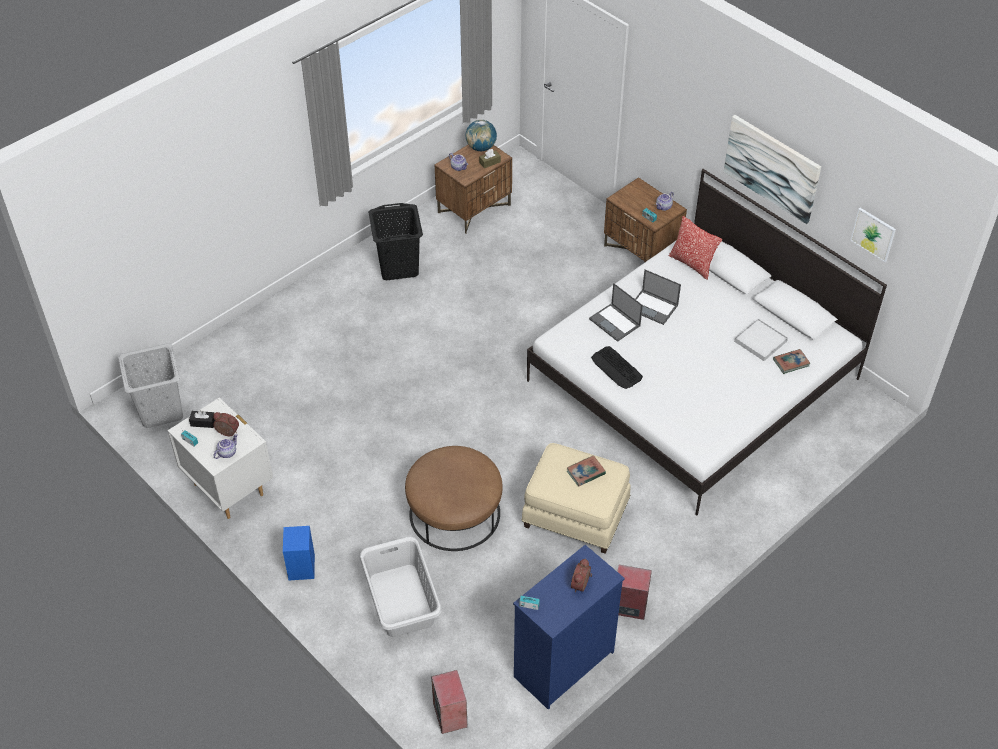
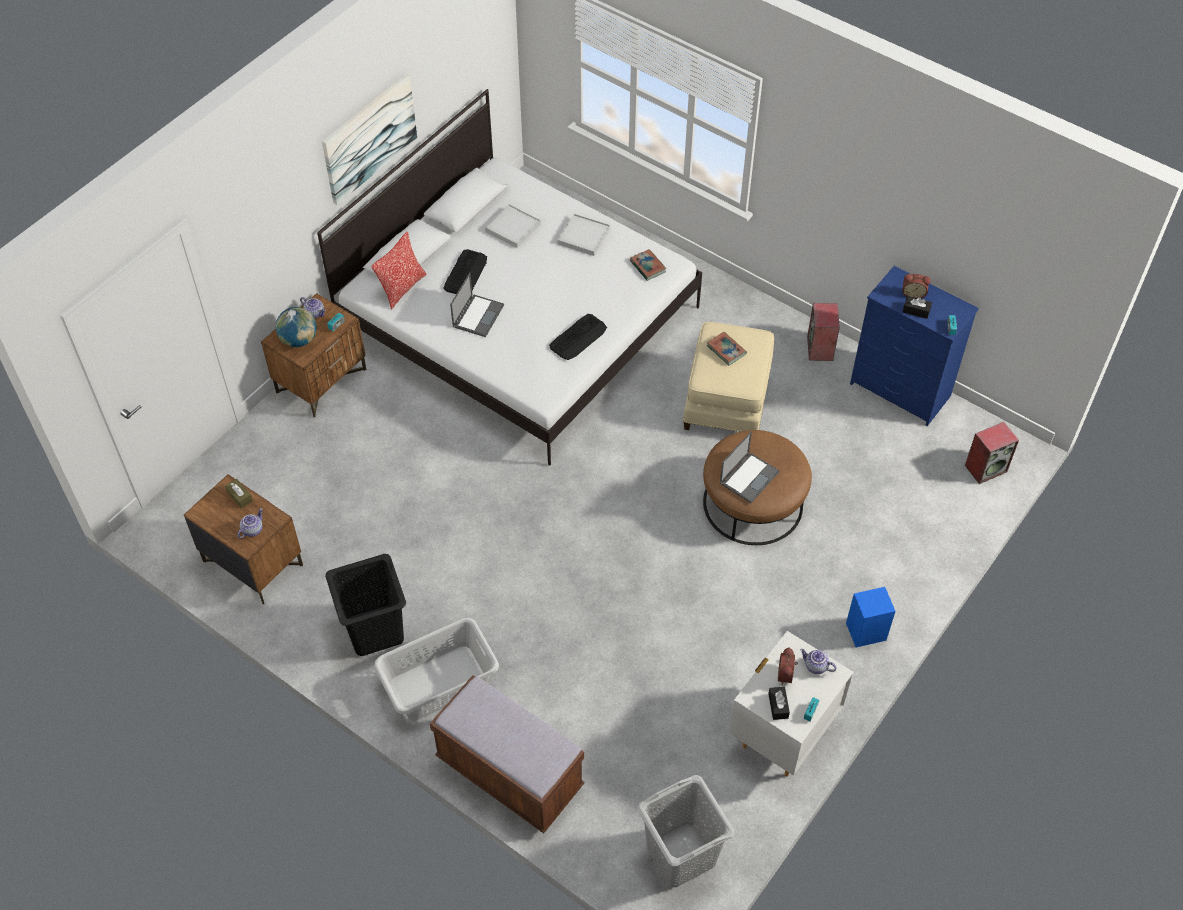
camera: 100 degrees left, 5 degrees up
(259, 326) = (509, 773): none -> brown bench
(401, 601) = (876, 531): grey laundry basket -> grey laundry basket (440, 683)
(481, 148) = (209, 511): globe -> globe (299, 340)
(558, 581) = (916, 311): none -> black tissue box
(615, 322) = (509, 345): laptop -> laptop (749, 477)
(705, 304) = (465, 273): none -> keyboard
(745, 389) = (583, 236): none -> white tray
(791, 363) = (538, 204): book -> book (647, 267)
(873, 234) = (461, 66): picture -> none

